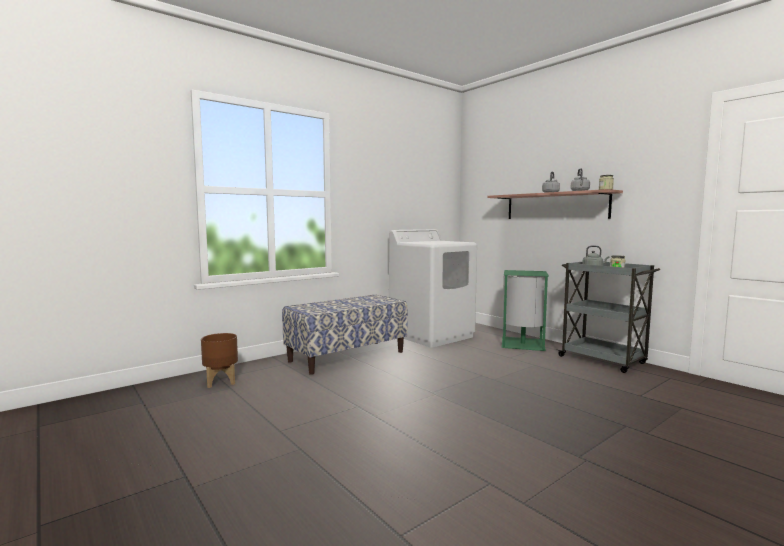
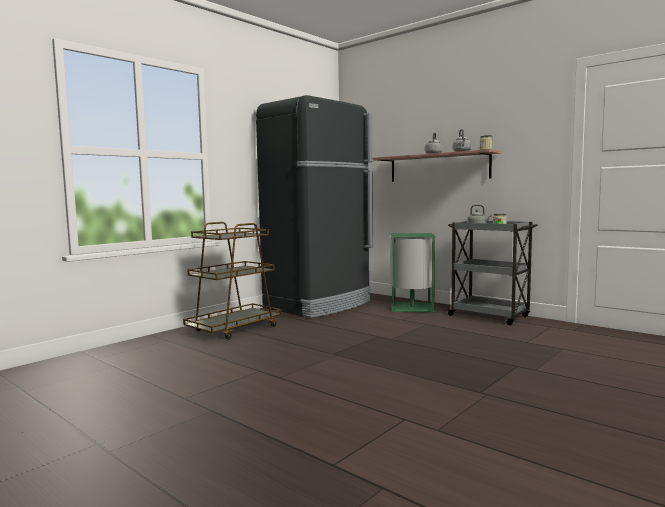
camera: 10 degrees left, 0 degrees up
(221, 381) = (101, 361): brown planter -> none
(347, 356) = (235, 329): bench -> brown cart
(432, 335) = (319, 305): white washing machine -> black fridge

